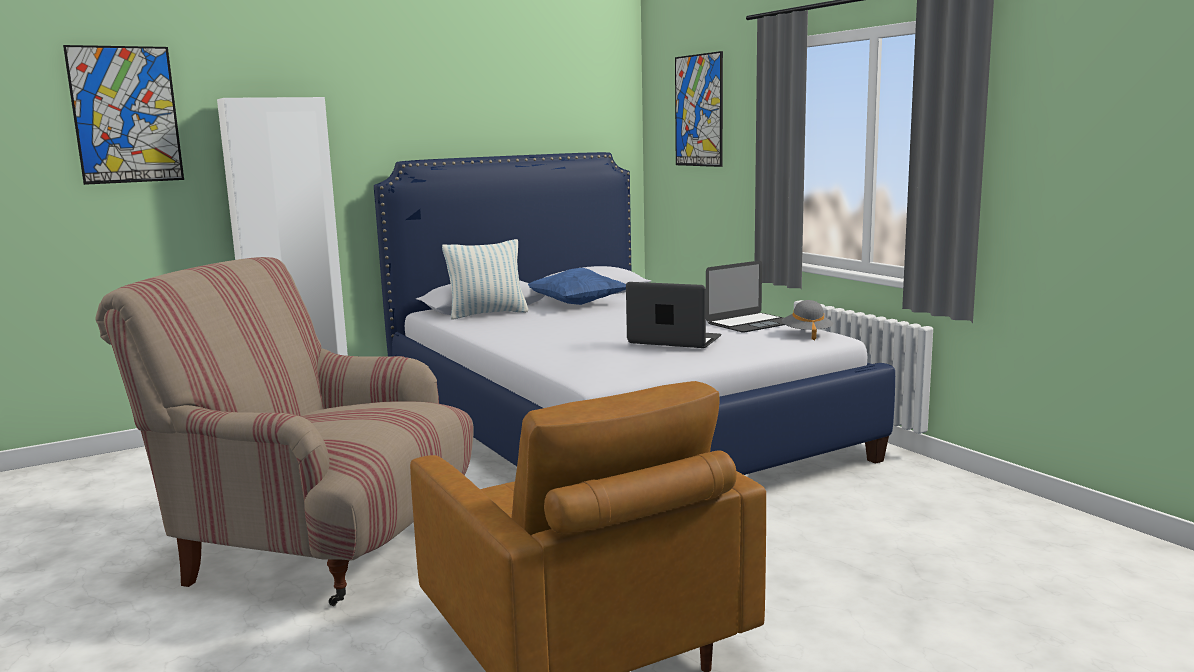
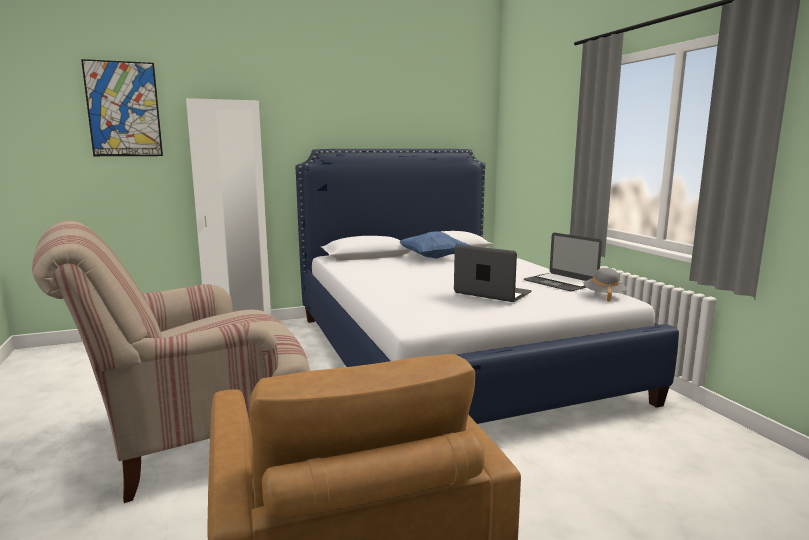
camera: 10 degrees right, 0 degrees up
(319, 551) = (190, 440): beige armchair -> beige armchair turned 60 degrees counterclockwise
(487, 314) = (366, 261): pillow -> none
(699, 110) = (536, 119): picture -> none
(751, 323) = (560, 282): laptop -> laptop turned 75 degrees clockwise

